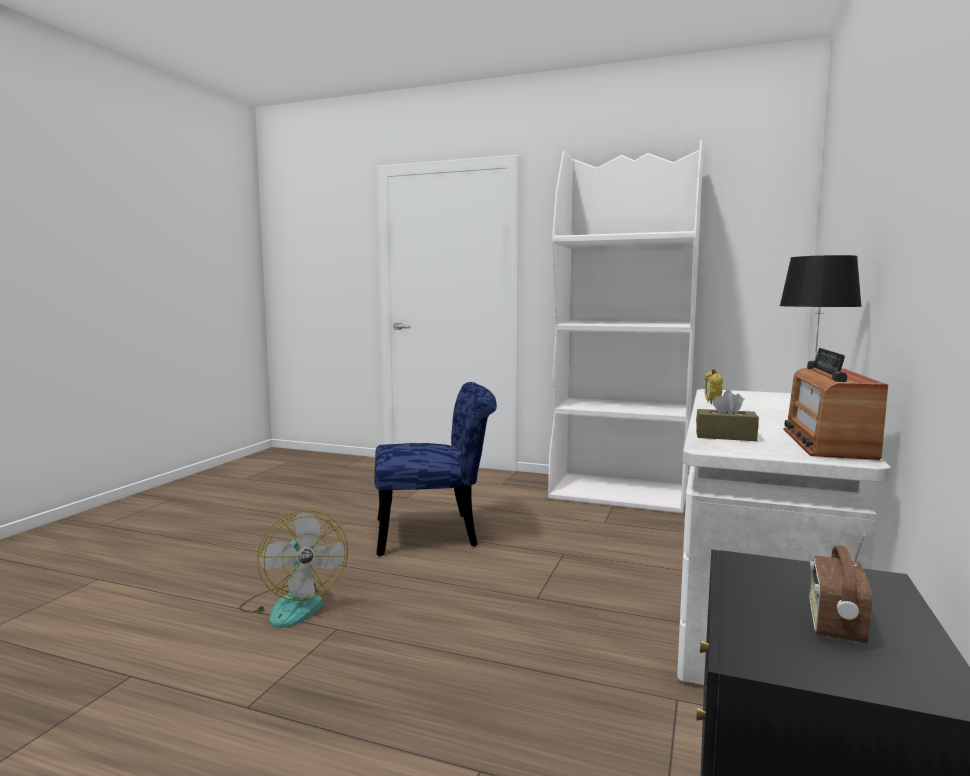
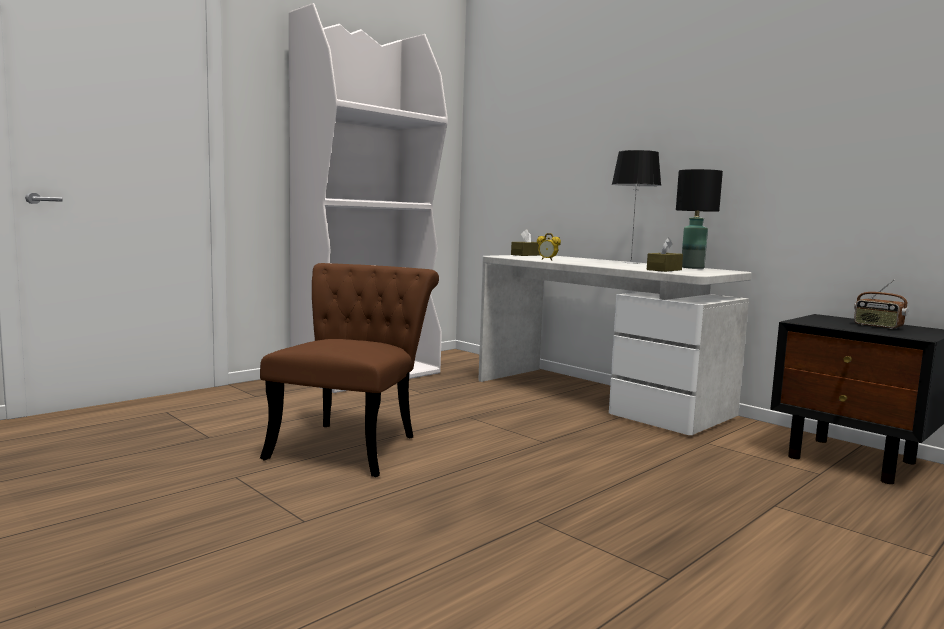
camera: 65 degrees left, 0 degrees up
(293, 604) = (457, 534): fan -> none
(436, 533) = (352, 444): blue chair -> brown chair
(769, 393) = (526, 255): none -> brown tissue box
(828, 443) = (693, 268): radio -> black table lamp

